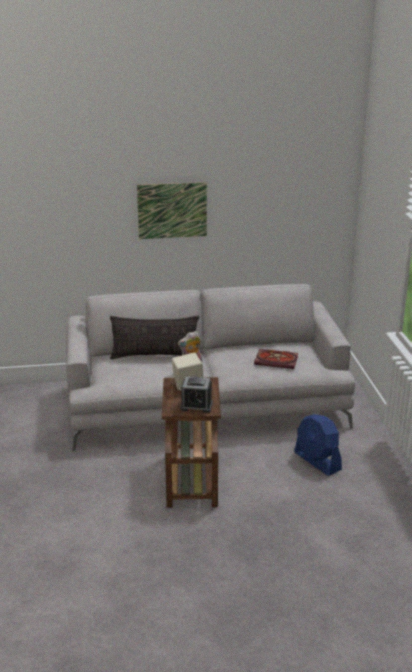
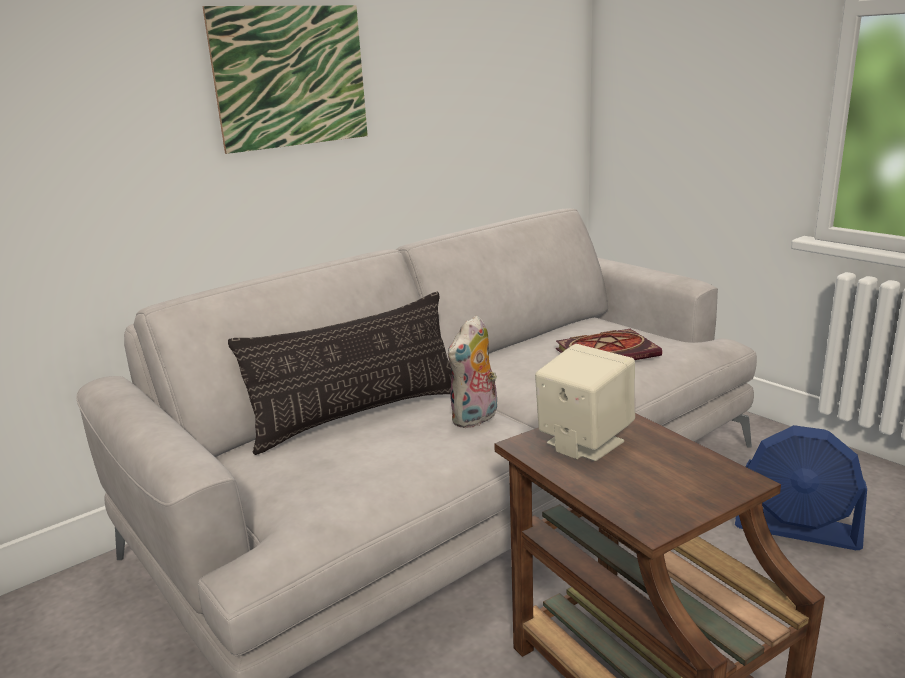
camera: 30 degrees left, 5 degrees down
(196, 406) = (686, 482): alarm clock -> none

